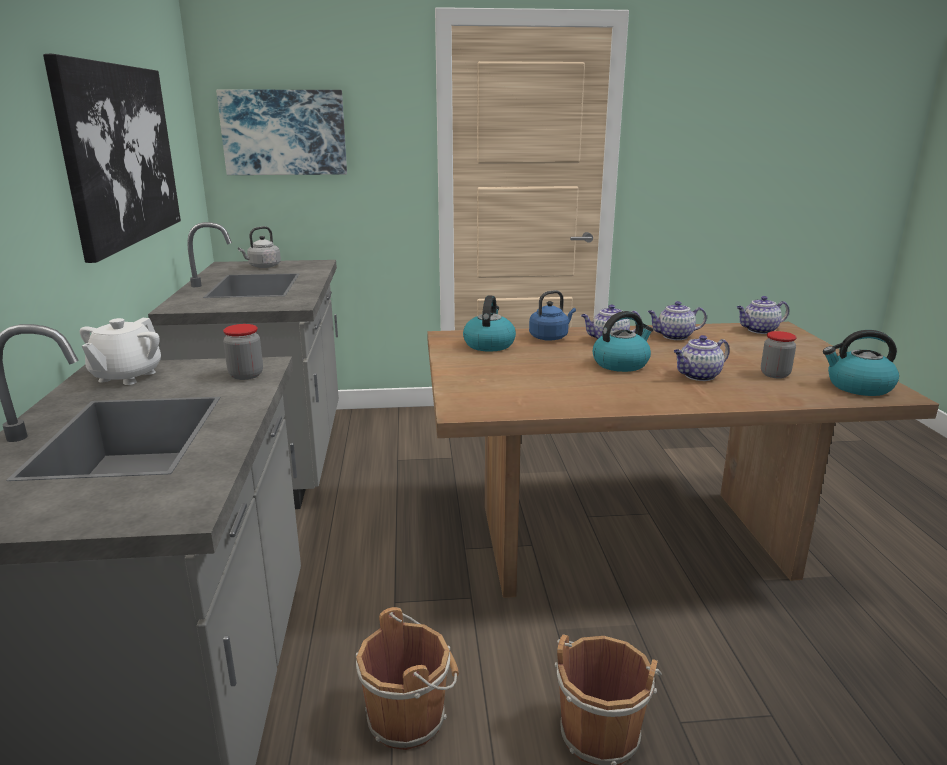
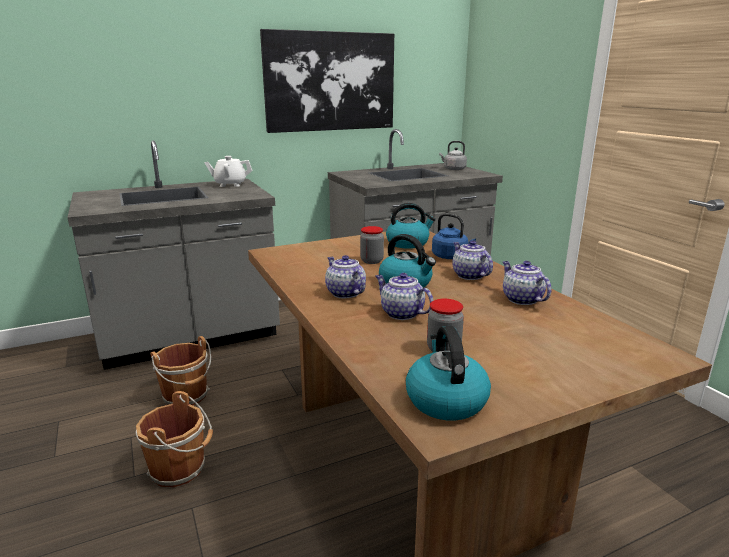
camera: 70 degrees right, 0 degrees up
(246, 375) = (239, 196): jar -> jar (371, 261)
(284, 132) = (502, 74): picture -> none
(759, 330) = (620, 342): teapot -> teapot (344, 293)

